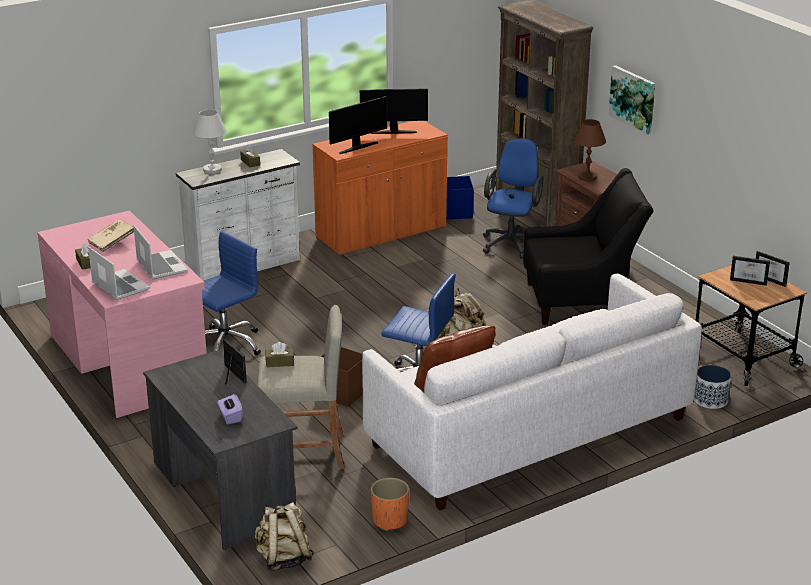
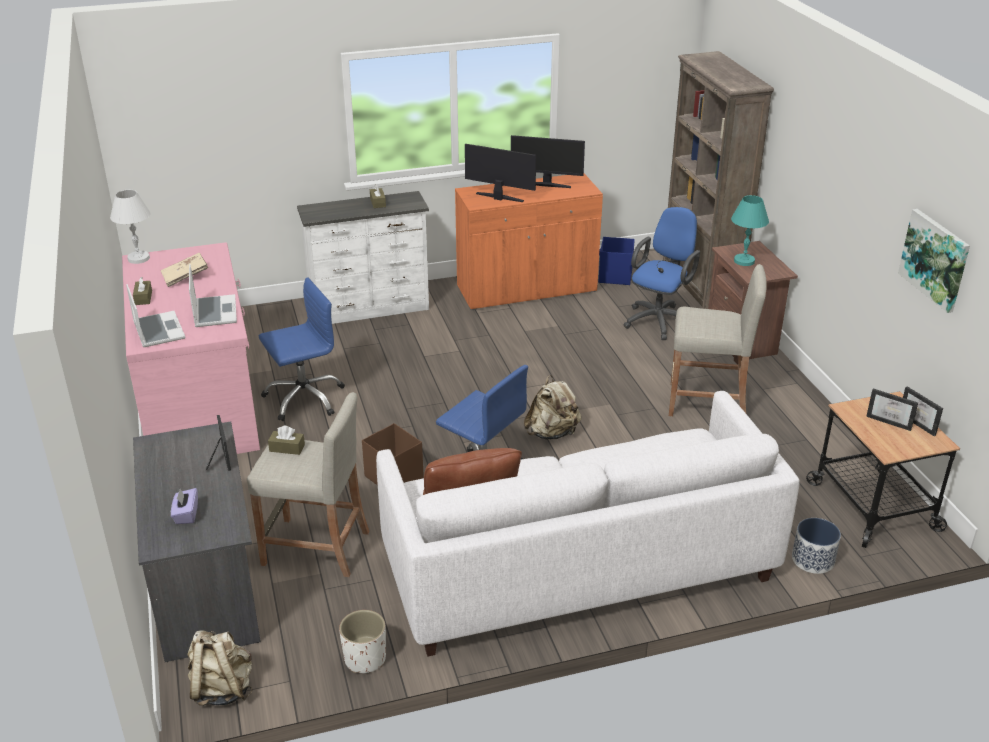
camera: 15 degrees right, 5 degrees up
(212, 170) = (335, 206): white table lamp -> white table lamp (138, 258)
(357, 147) = (499, 198): monitor -> monitor turned 135 degrees counterclockwise
(390, 520) = (365, 659): orange planter -> white planter
(581, 301) = (707, 403): black armchair -> beige stool
(587, 177) = (744, 261): brown table lamp -> turquoise table lamp
(633, 99) = (805, 178): picture -> picture (935, 259)

